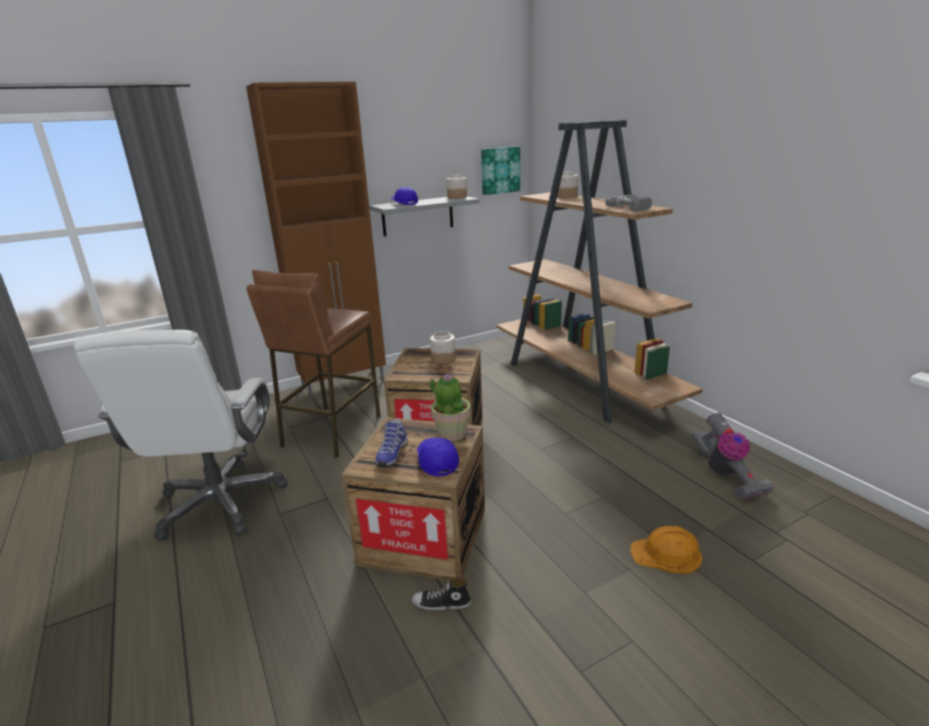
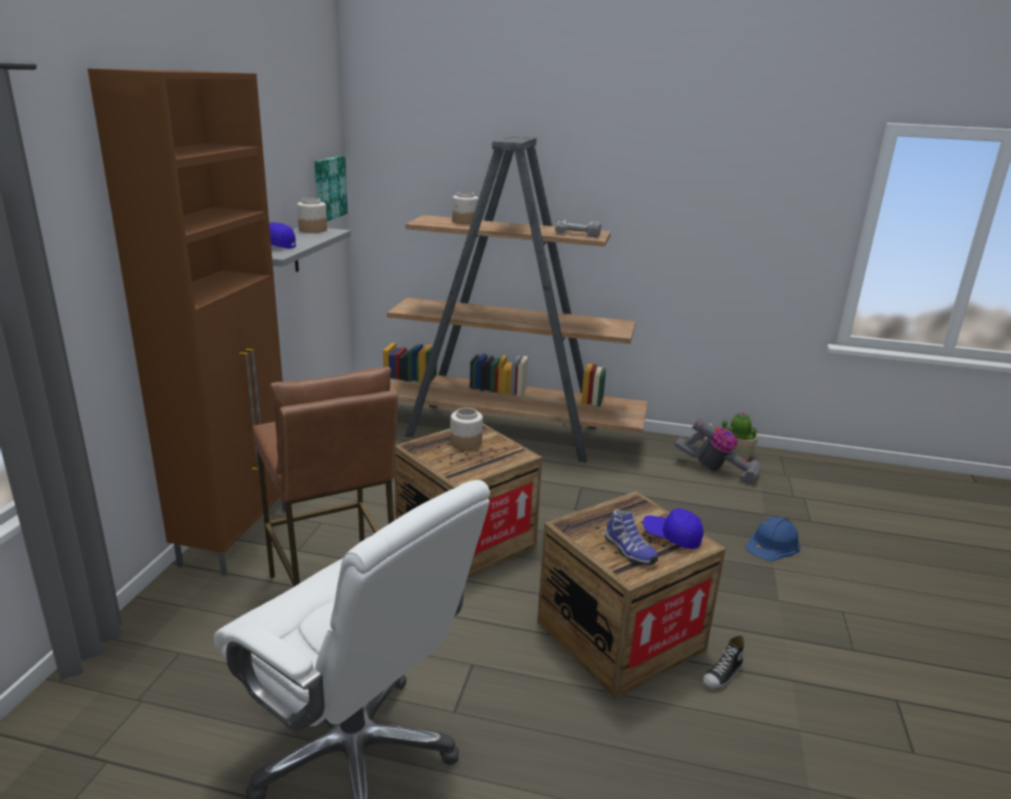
camera: 50 degrees left, 0 degrees up
(452, 433) = (630, 508): potted plant -> potted plant (738, 455)
(666, 554) = (772, 544): orange hard hat -> blue hard hat

